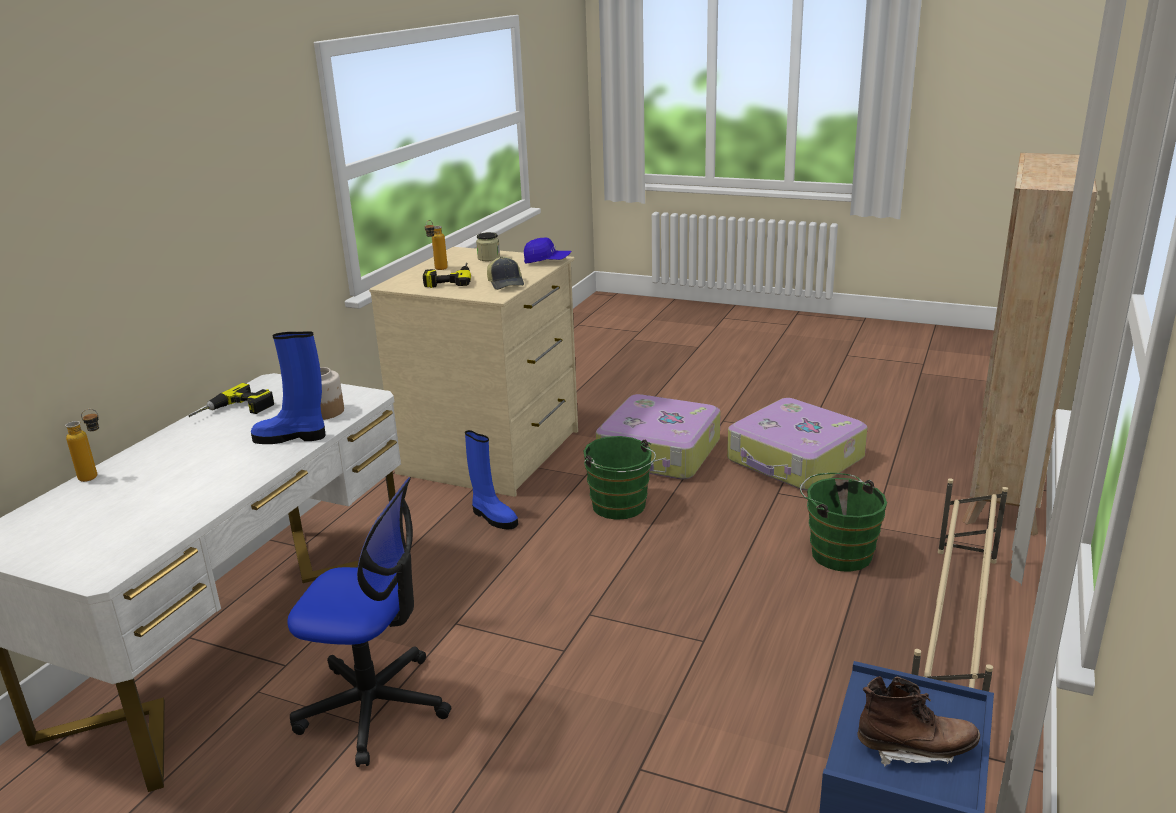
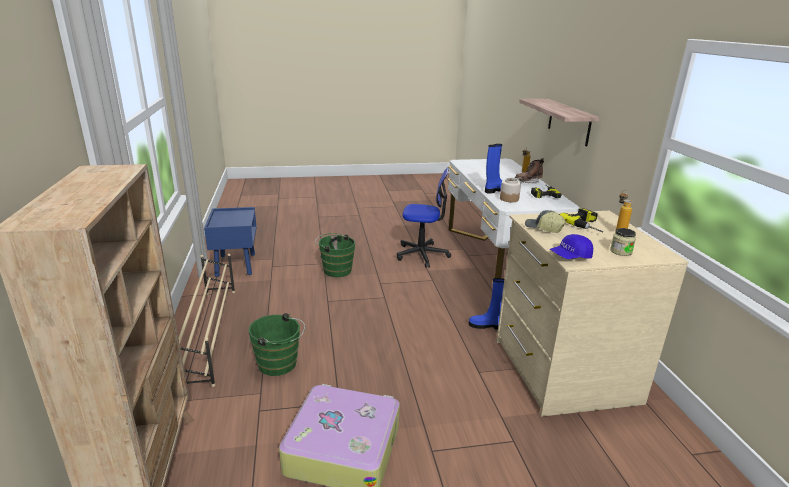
camera: 145 degrees right, 0 degrees up
(146, 270) = (569, 122): none -> shelf
(374, 707) = (422, 254): office chair -> office chair turned 150 degrees counterclockwise
(620, 508) = (429, 354): green bucket -> green bucket (335, 270)
(659, 453) = (454, 414): suitcase -> none
(915, 750) = (229, 217): brown boot -> brown boot (528, 181)

